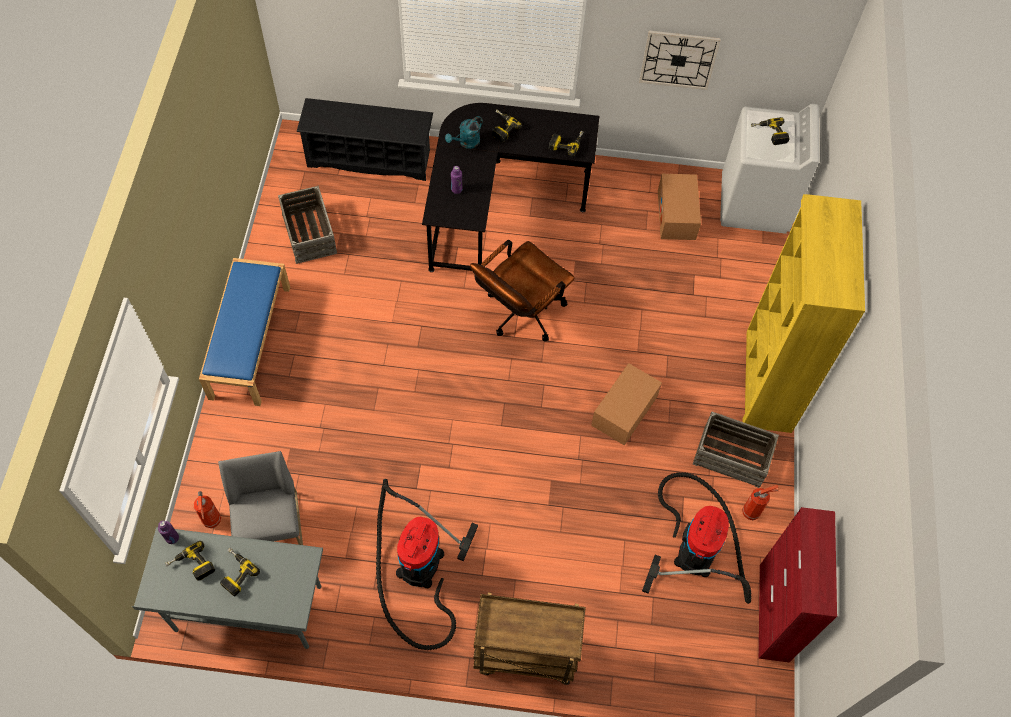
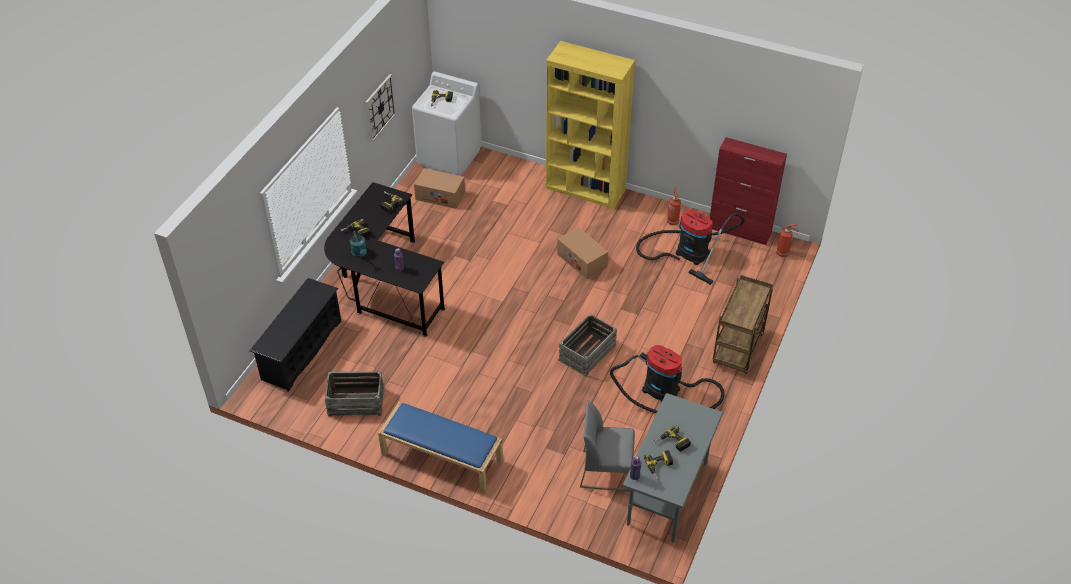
camera: 70 degrees left, 15 degrees down
(212, 521) = (590, 506): fire extinguisher -> fire extinguisher (783, 253)
(519, 314) = (485, 295): brown office chair -> none
(731, 457) = (632, 220): crate -> crate (587, 353)

